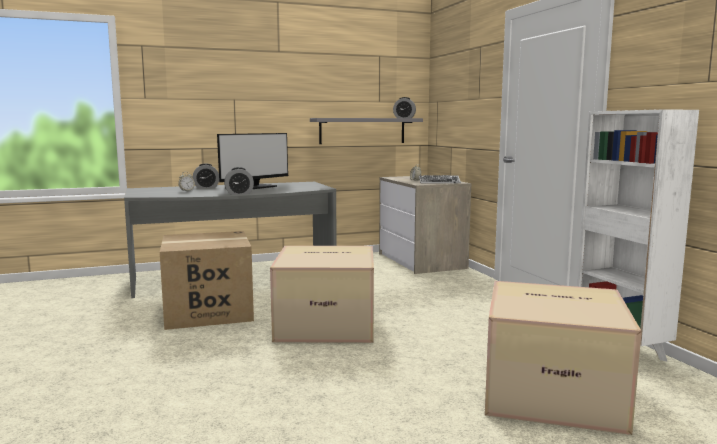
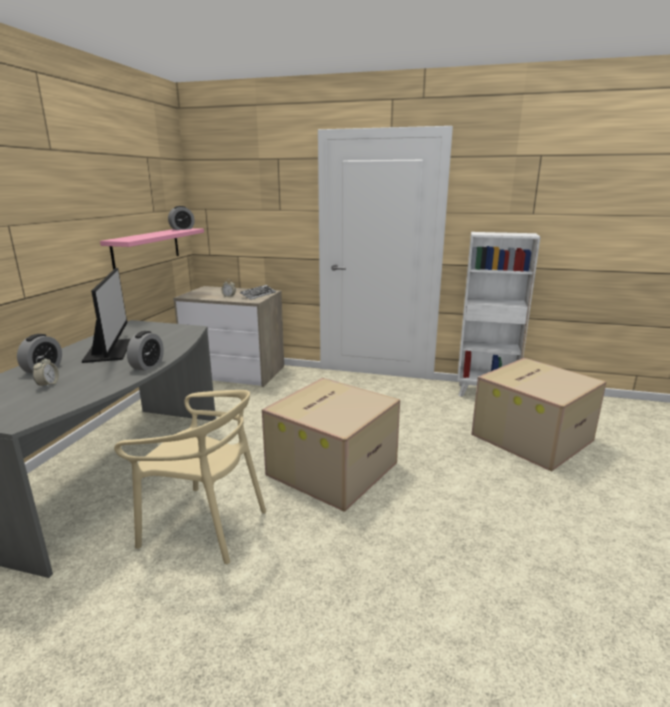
camera: 55 degrees left, 10 degrees up
(208, 311) = (204, 525): cardboard box -> beige chair
(362, 131) = (147, 248): grey shelf -> pink shelf

